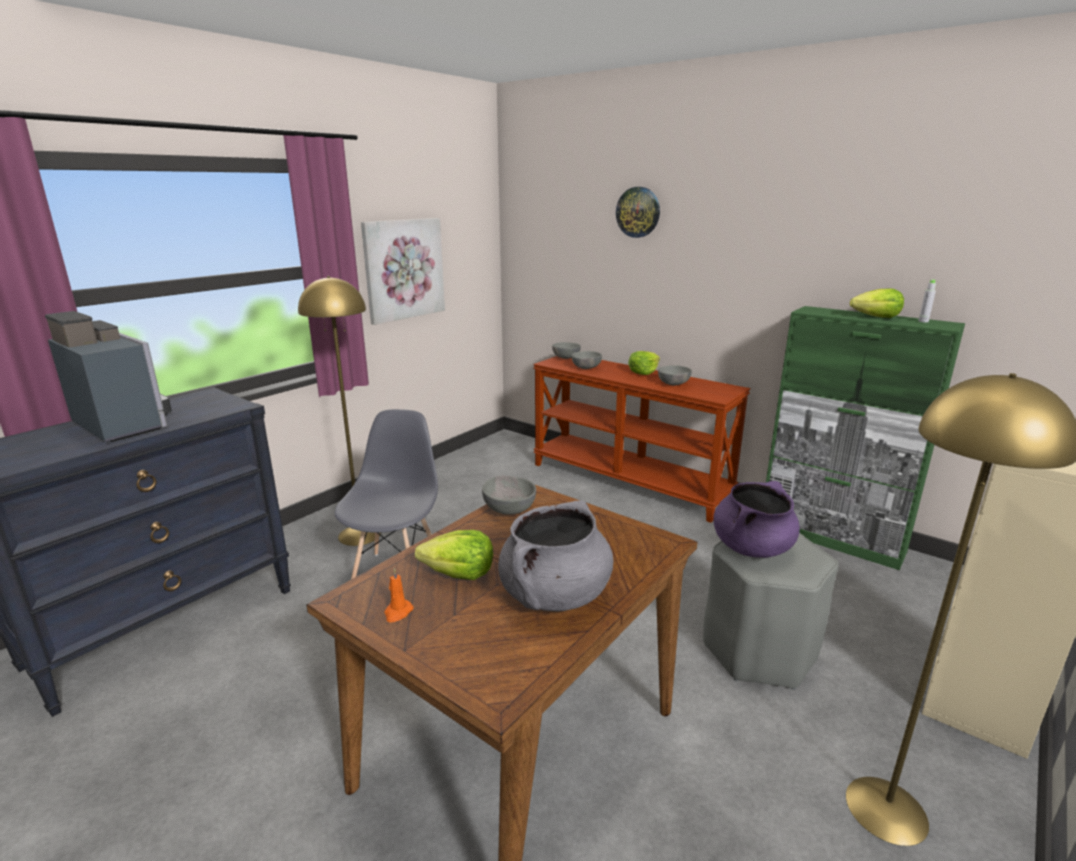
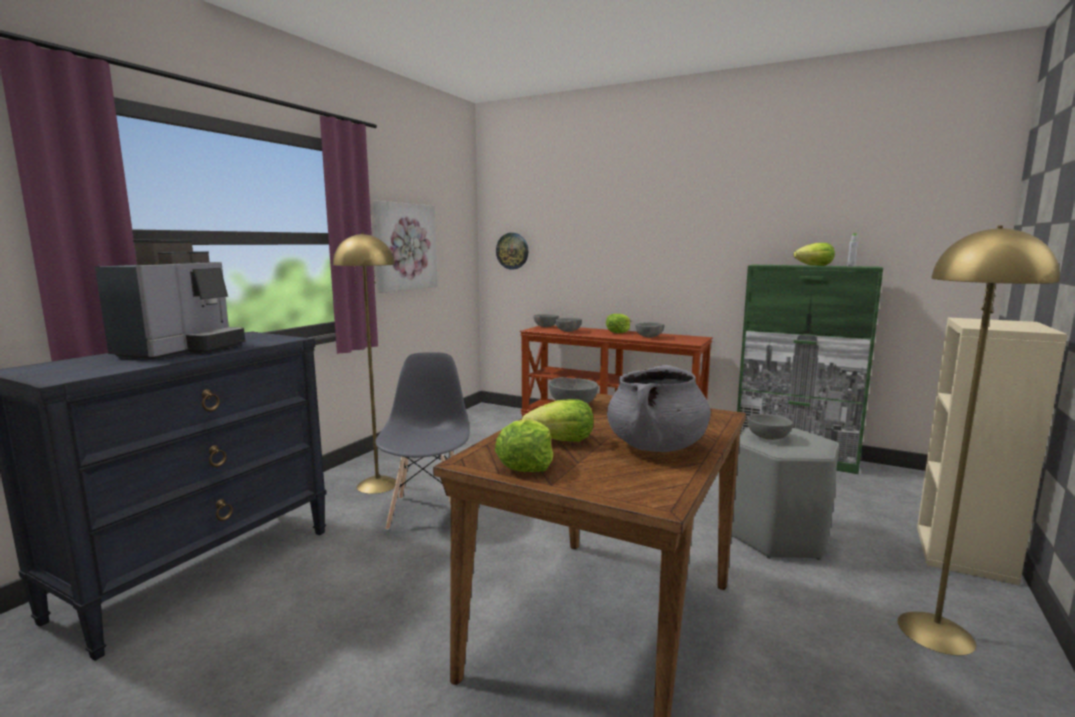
camera: 10 degrees left, 10 degrees down
(125, 423) = (182, 350): coffee machine -> coffee machine turned 75 degrees clockwise
(398, 612) = (525, 465): orange candle -> lettuce
(638, 212) = (605, 200): wall clock -> wall clock (512, 251)
(752, 547) = (766, 438): purple cooking pot -> grey bowl

